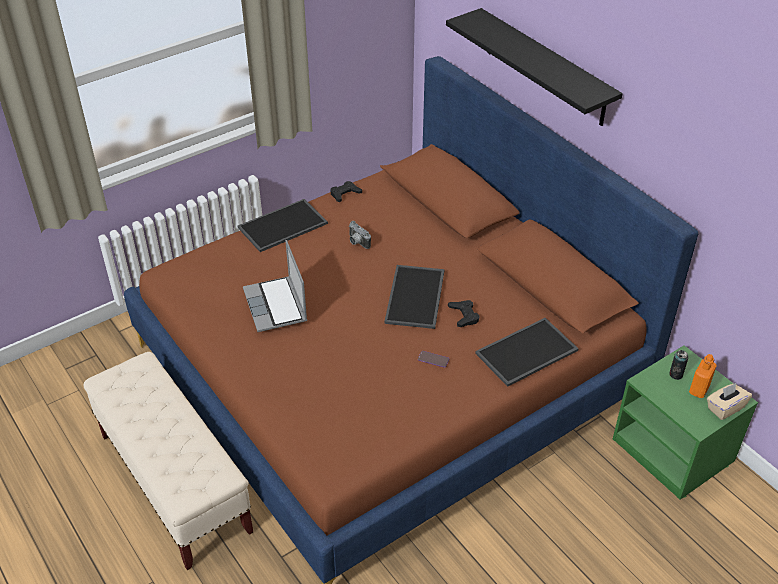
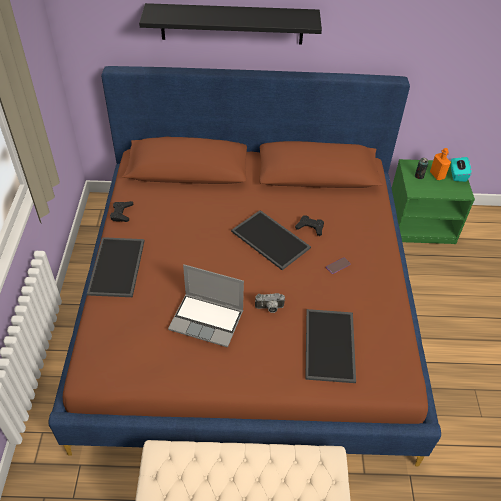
camera: 55 degrees left, 5 degrees up
(357, 242) = (183, 237): camera -> camera (269, 308)
(526, 353) = (369, 220): tray -> tray (331, 346)
(725, 408) = (457, 175): beige tissue box -> turquoise tissue box

